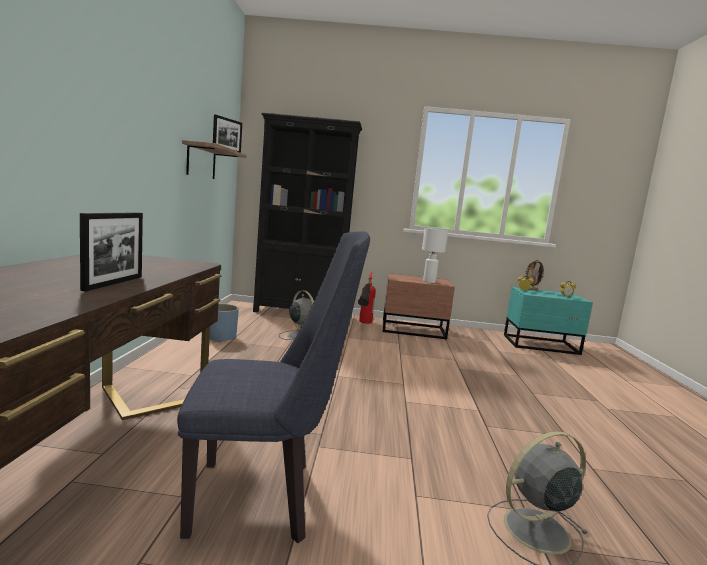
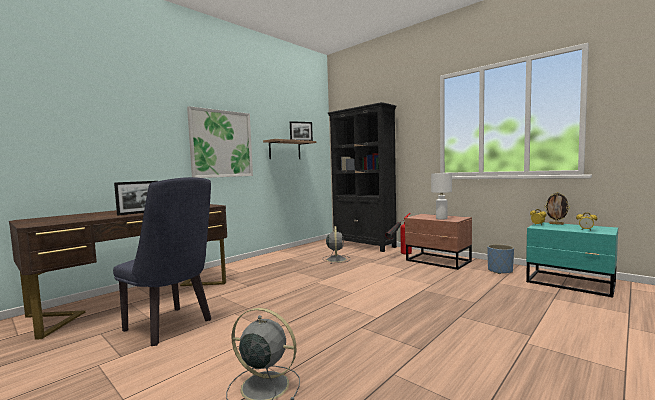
camera: 40 degrees right, 5 degrees down
(137, 137) = (221, 144): none -> picture
(221, 337) = (288, 256): blue planter -> blue planter (500, 271)

